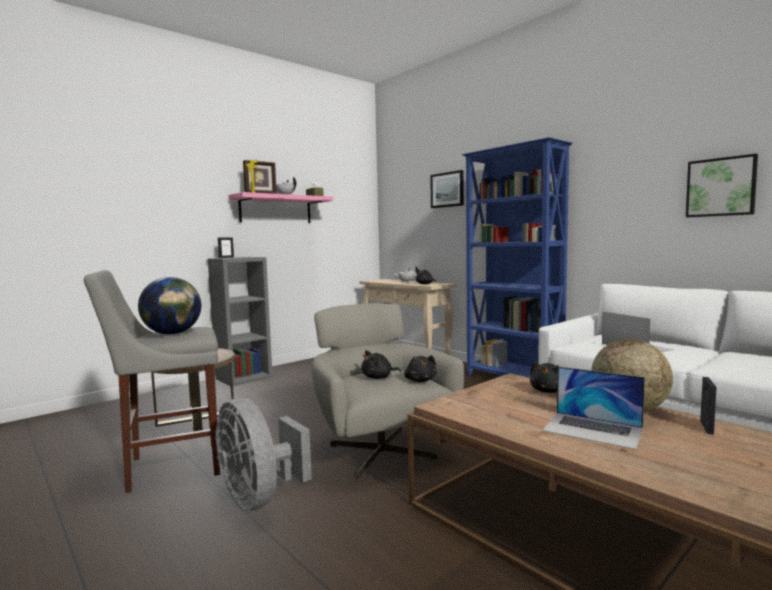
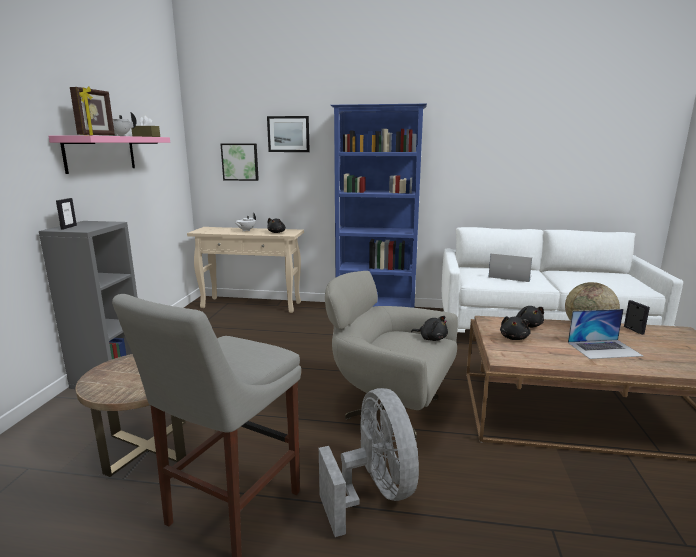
camera: 40 degrees left, 10 degrees up
(173, 334) = (235, 358): globe -> none
(259, 497) = (374, 492): grey fan -> grey fan turned 120 degrees counterclockwise
(379, 377) = (400, 345): black plush toy -> black plush toy (514, 338)
(721, 187) = (533, 156): picture -> picture (240, 162)

